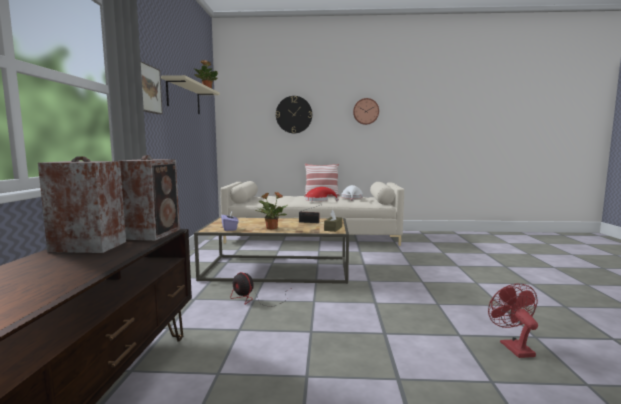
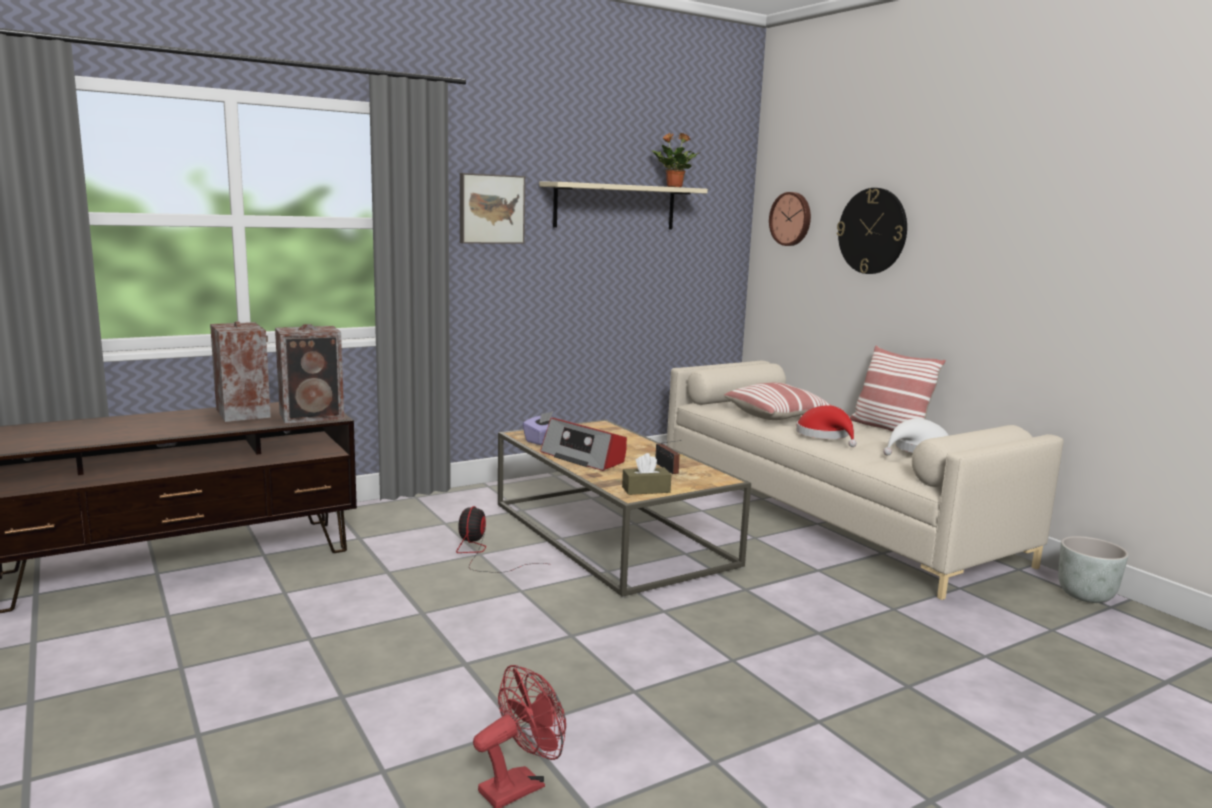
camera: 55 degrees right, 5 degrees up
(271, 228) = (584, 458): potted plant -> radio
(281, 200) = (777, 416): none -> pillow
(365, 111) = (1026, 233): wall clock -> wall clock (791, 219)
(413, 233) = (1086, 596): none -> grey planter

